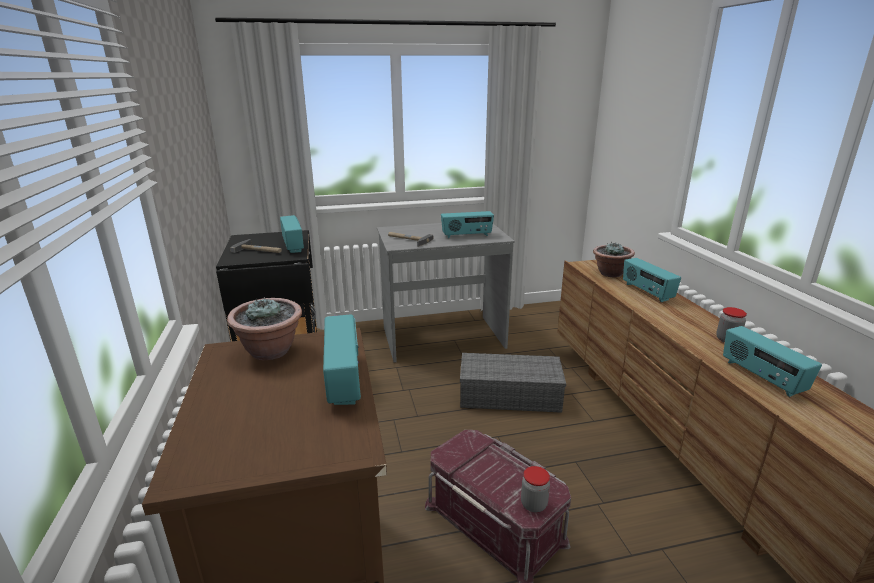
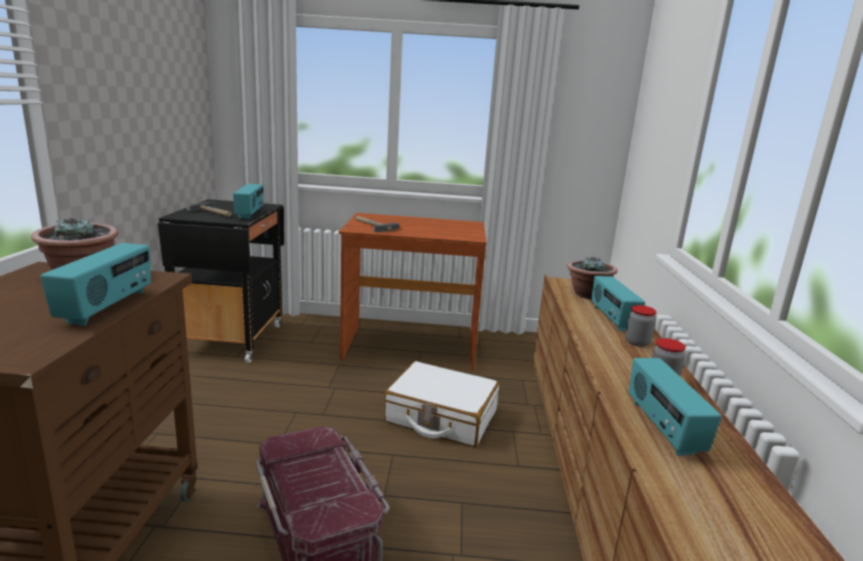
camera: 15 degrees right, 5 degrees down
(443, 338) = (410, 347): grey desk -> brown desk
(467, 236) = (439, 231): radio -> none
(511, 394) = (441, 417): grey storage box -> white suitcase
(533, 504) = (326, 516): jar -> jar (637, 342)

